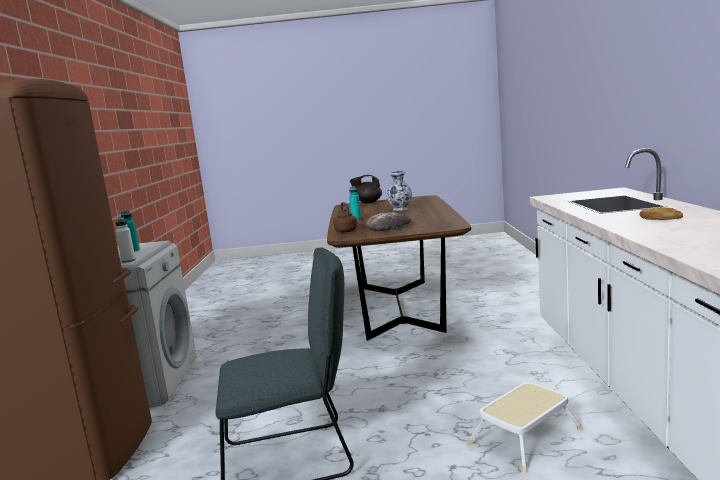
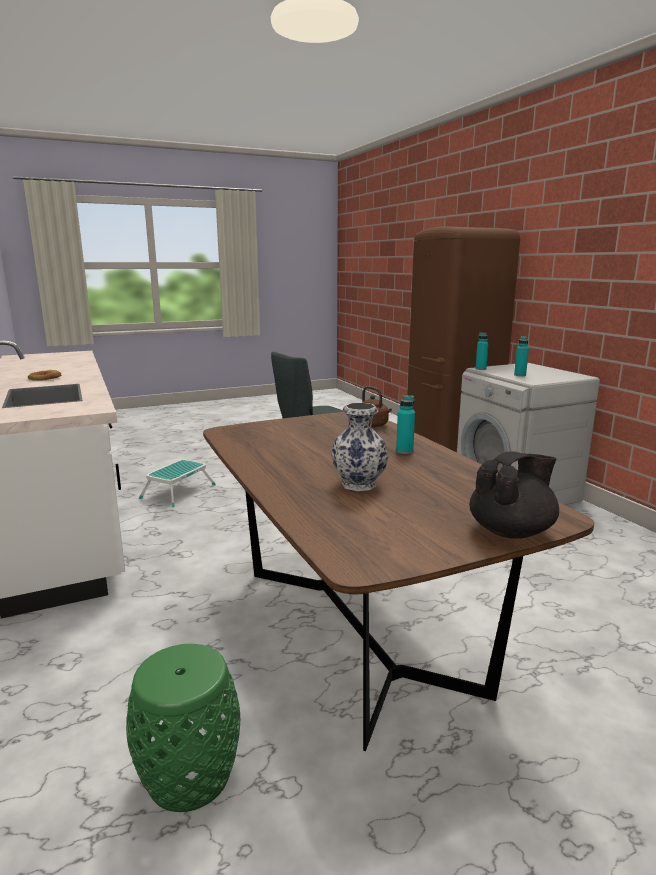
camera: 155 degrees right, 5 degrees up
(128, 261) = (480, 369): white bottle -> turquoise bottle
(388, 226) = (320, 432): bread -> none
(488, 281) = (189, 776): none -> green stool
(524, 436) = (178, 491): beige step ladder -> turquoise step ladder

